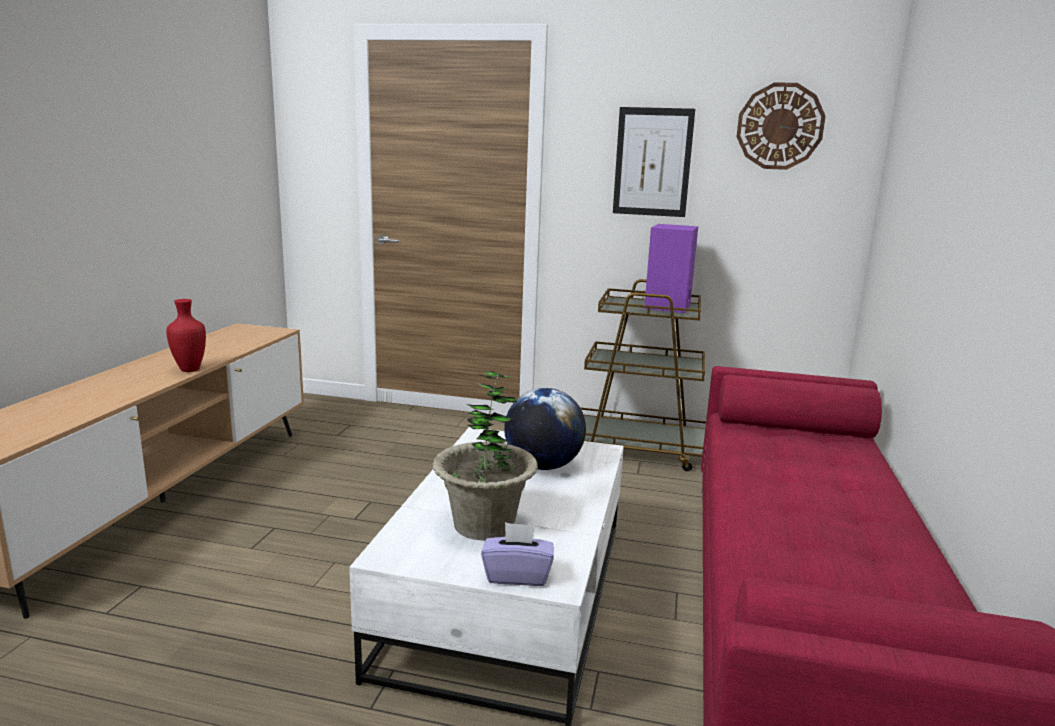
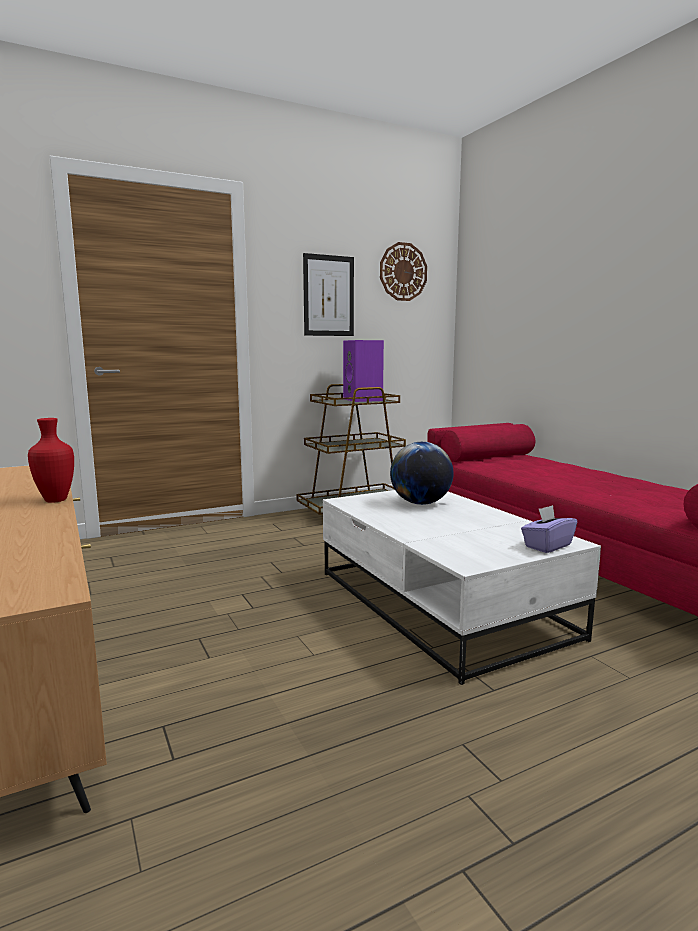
camera: 40 degrees left, 5 degrees down
(484, 525) = (471, 534): potted plant -> none

